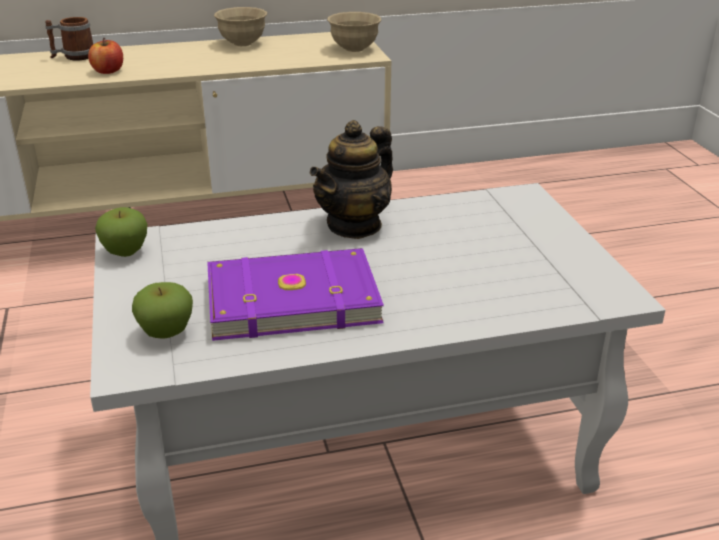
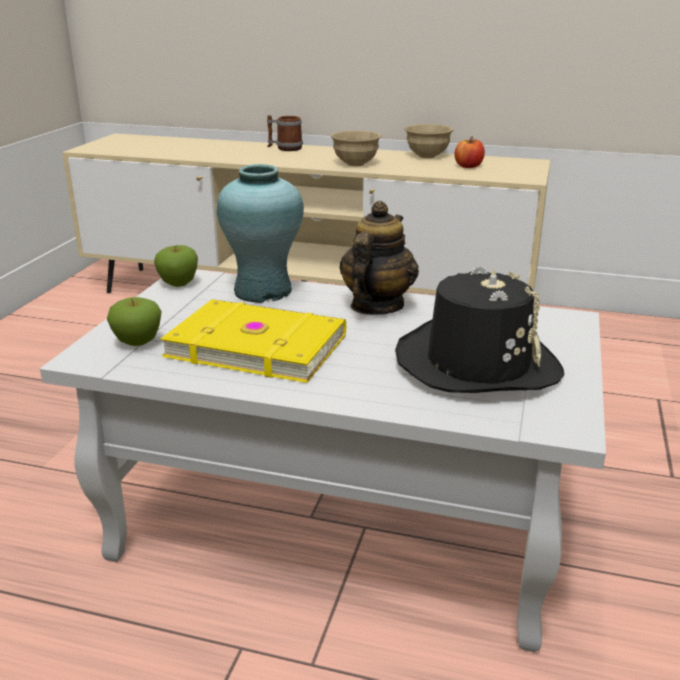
camera: 30 degrees right, 5 degrees down
(108, 71) = (296, 160): apple -> apple (468, 166)
(227, 237) = (263, 291): none -> turquoise vase
(291, 298) = (257, 345): purple book -> yellow book
(354, 49) = (521, 172): beige bowl -> beige bowl (355, 164)
(354, 225) = (376, 306): teapot -> teapot turned 135 degrees clockwise
(498, 258) = (476, 363): none -> black hat

